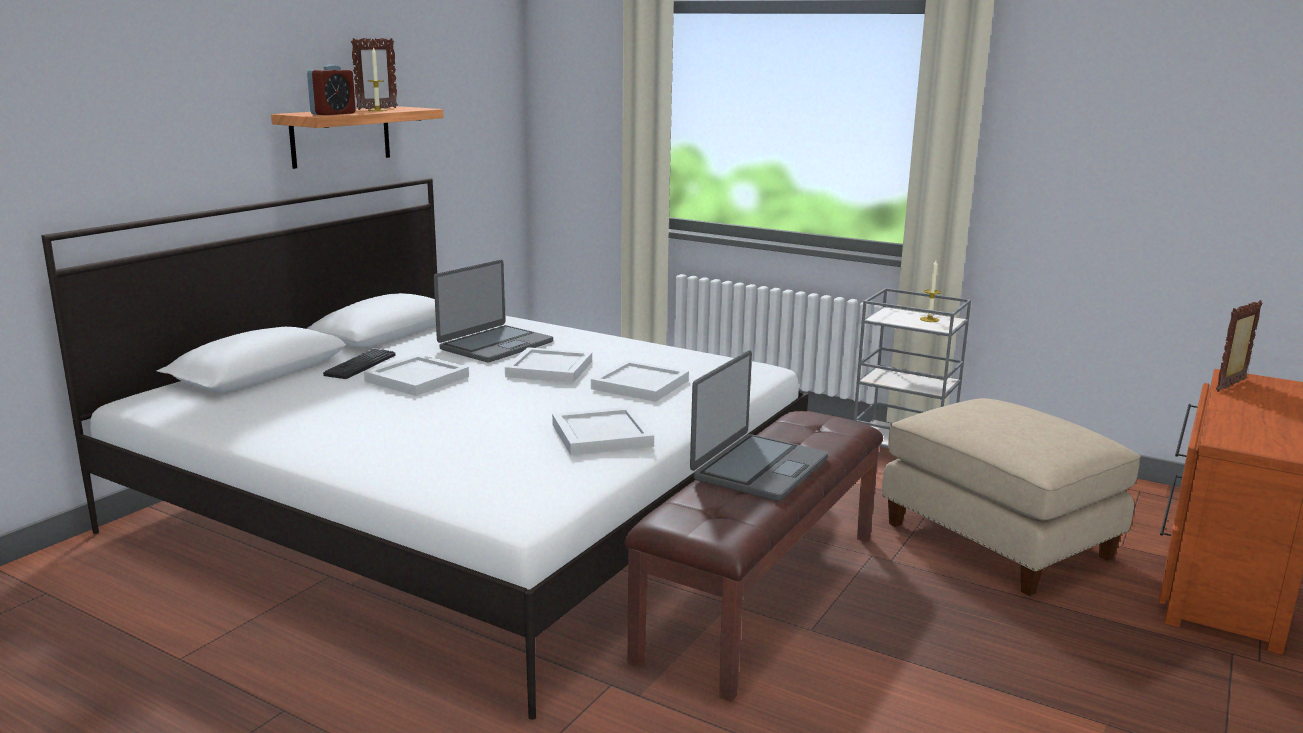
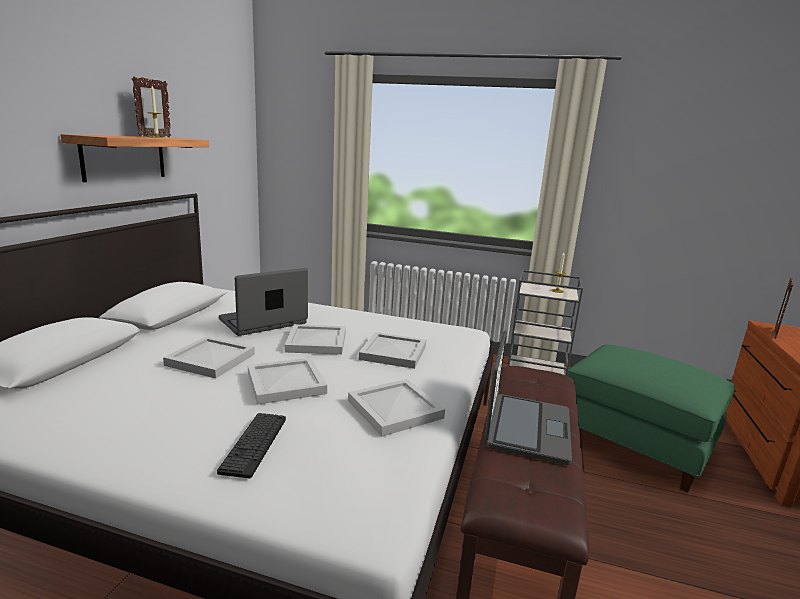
camera: 15 degrees left, 0 degrees up
(333, 114) = (120, 136): alarm clock -> none
(360, 365) = (155, 347): keyboard -> keyboard (254, 444)
(492, 405) = (287, 383): none -> white tray
(495, 345) = (263, 322): laptop -> laptop turned 150 degrees counterclockwise
(999, 540) = (636, 443): beige ottoman -> green ottoman

